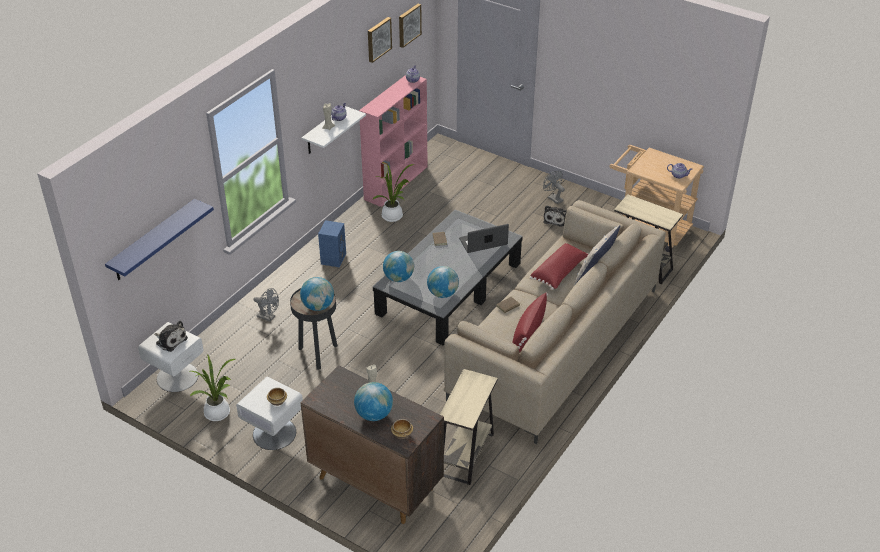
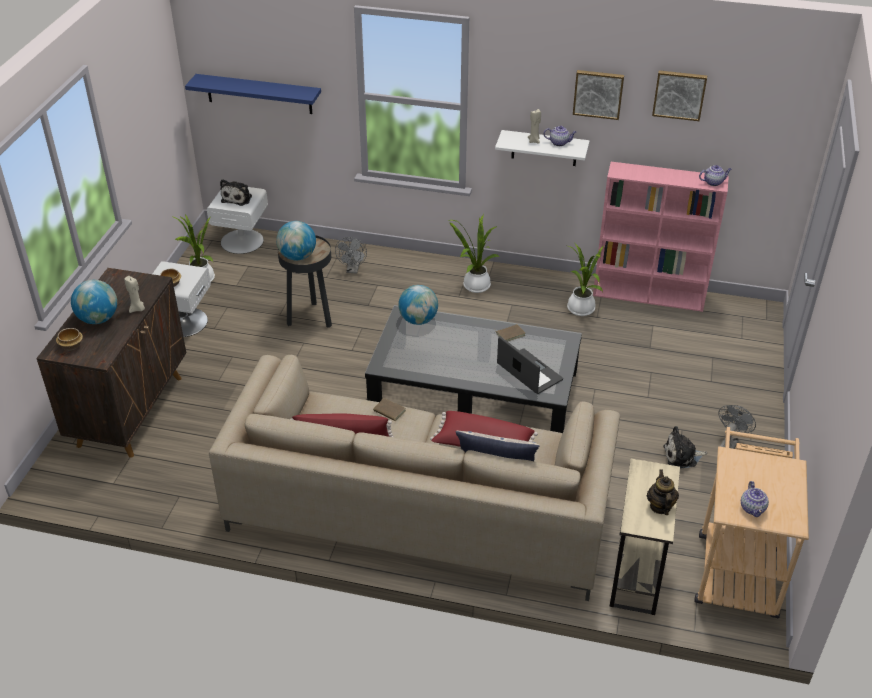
camera: 70 degrees right, 0 degrees up
(333, 258) = (474, 286): blue speaker -> potted plant
(408, 25) = (752, 113): picture -> picture (598, 93)
(443, 294) = (408, 361): globe -> none
(466, 454) = (191, 472): beige side table -> none
(656, 210) = (660, 506): none -> teapot

